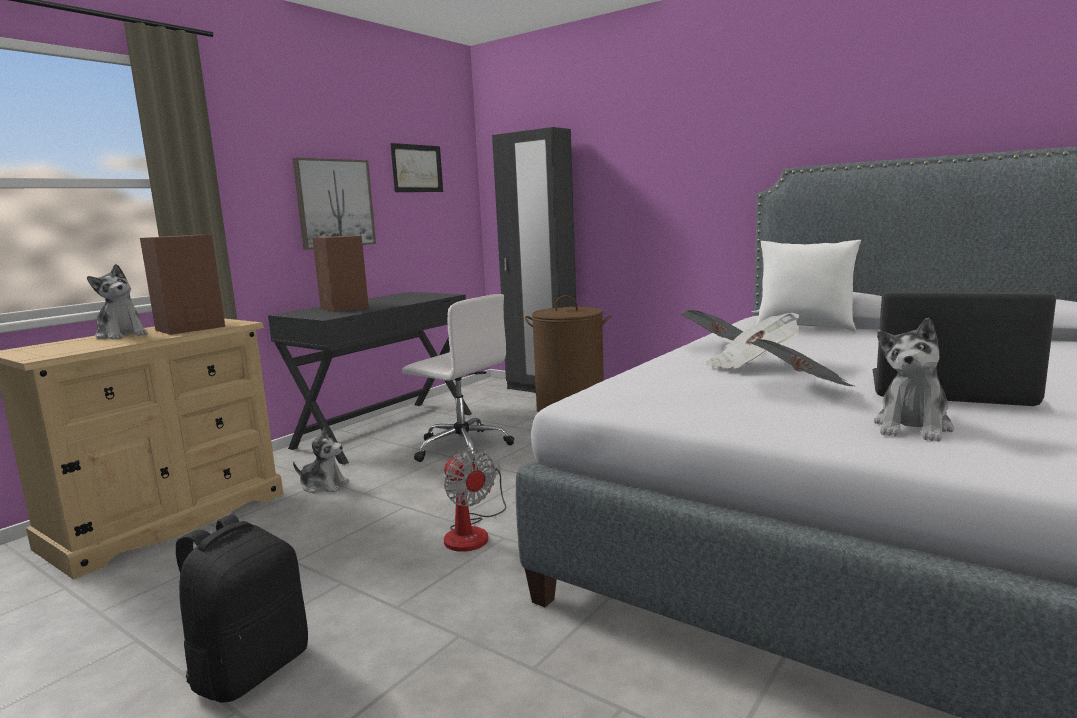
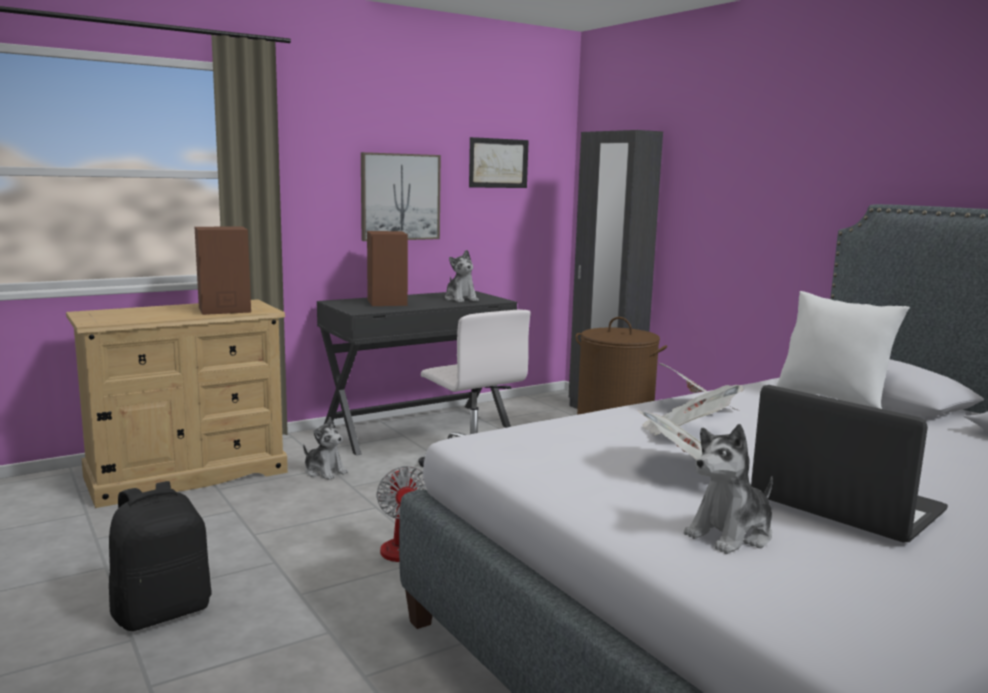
camera: 20 degrees right, 0 degrees up
(122, 335) = (170, 309): plush toy -> plush toy (461, 299)

